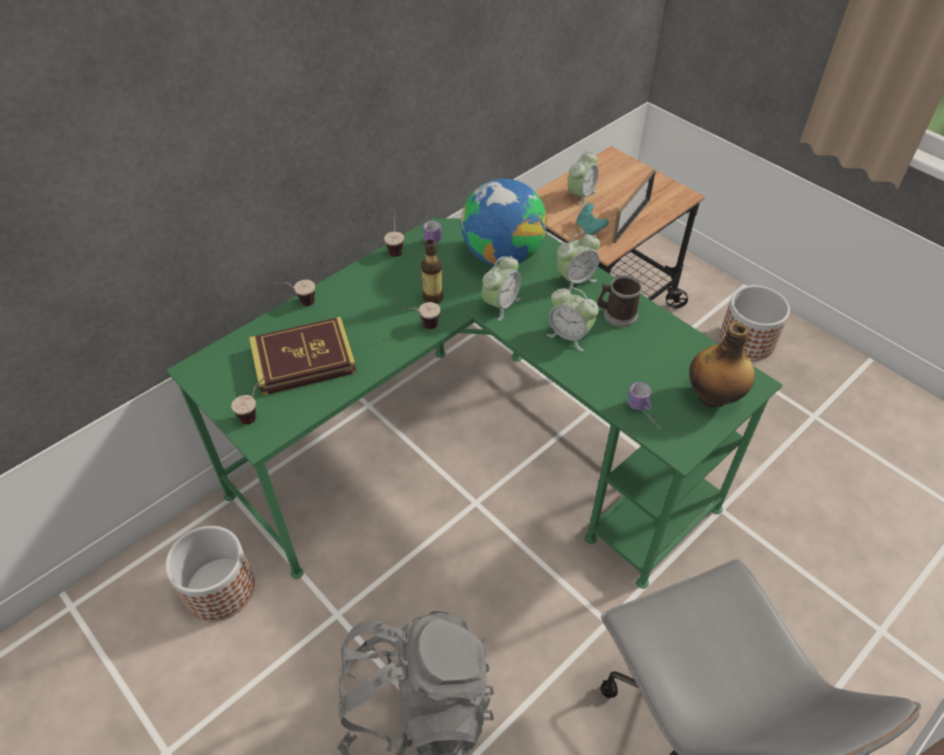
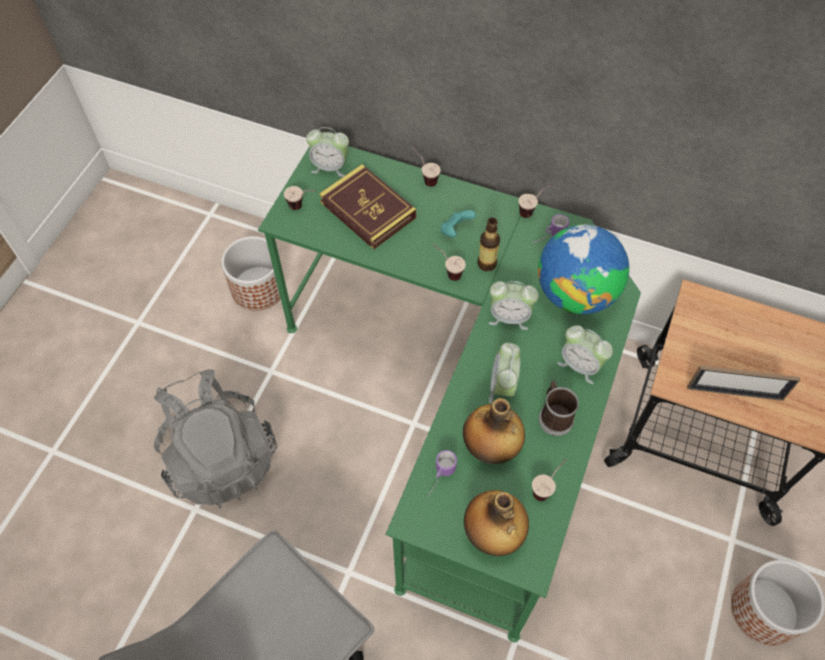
camera: 65 degrees right, 10 degrees up
(580, 195) = (741, 332): alarm clock -> alarm clock (330, 167)
(589, 229) = (693, 359): turquoise game controller -> turquoise game controller (455, 230)
(628, 367) = (491, 448): none -> bottle
(682, 345) = (546, 487): none -> cup

